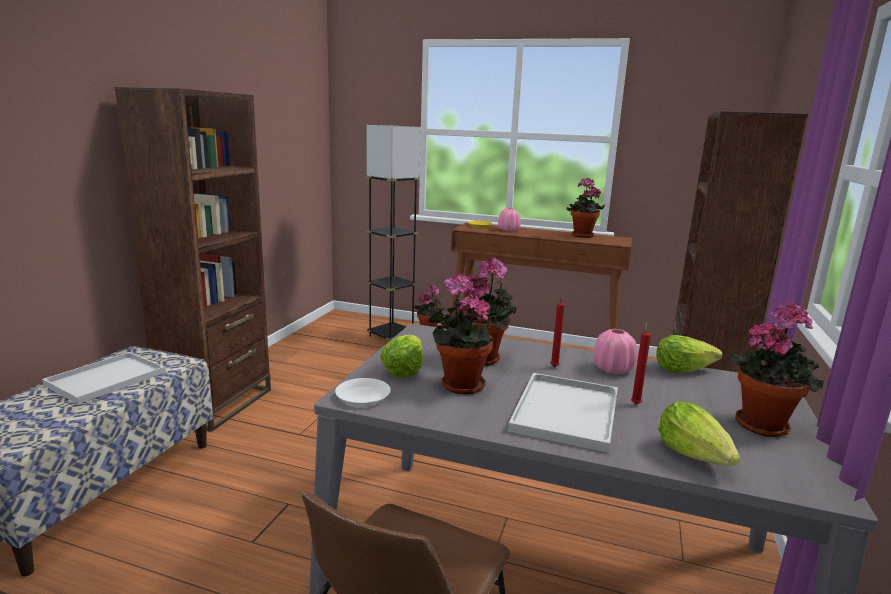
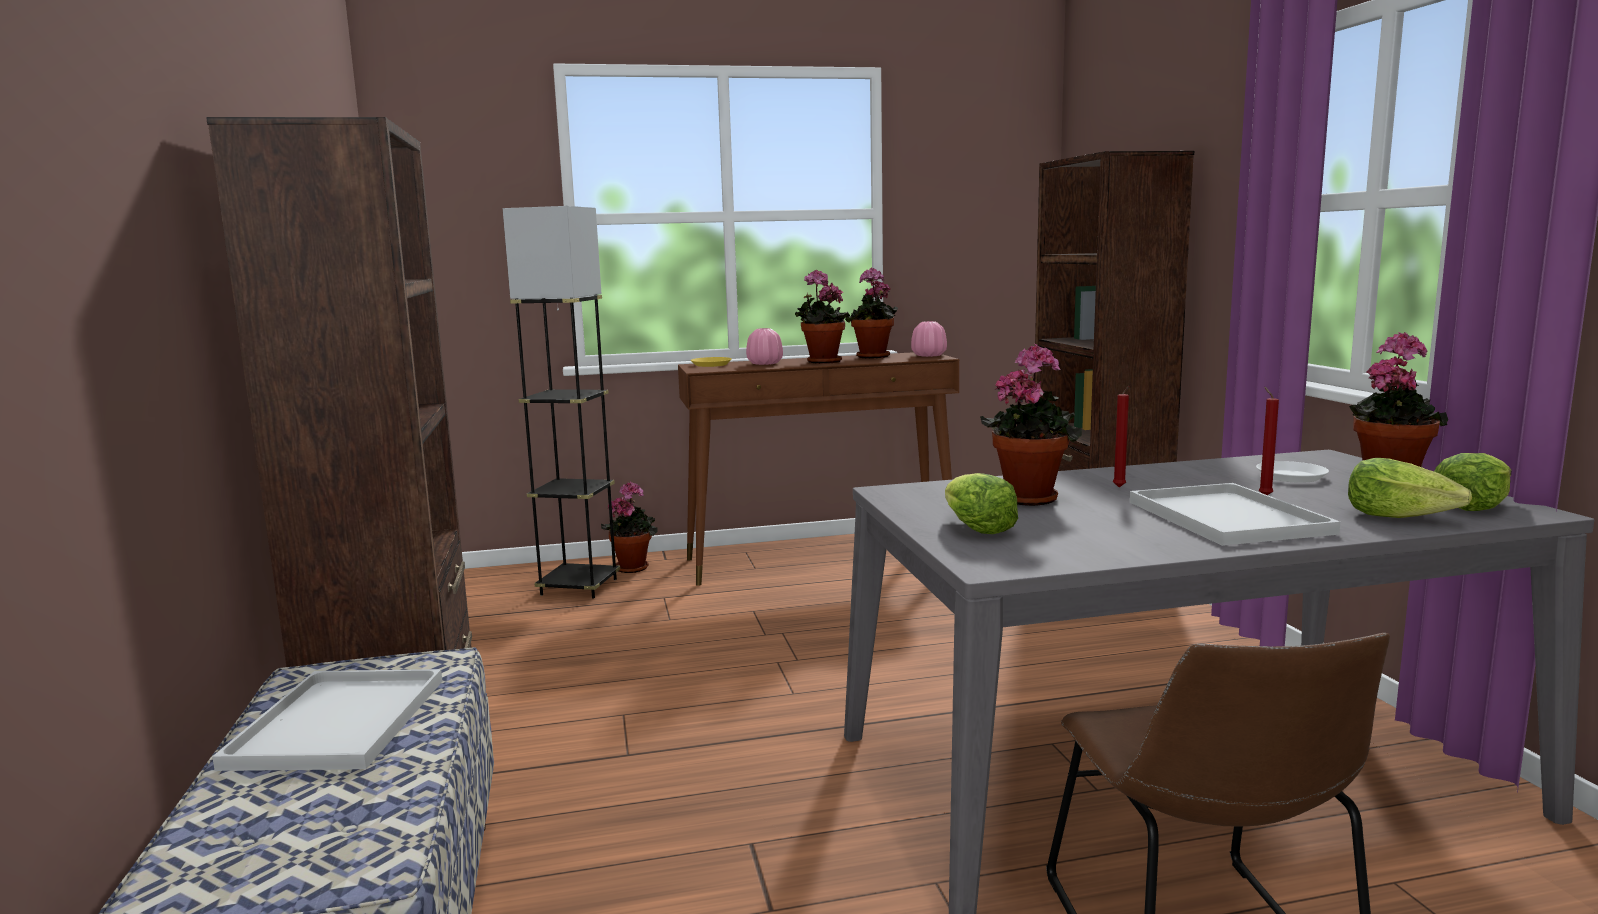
camera: 30 degrees left, 5 degrees down
(363, 396) = (1002, 561): white plate -> white plate (1291, 476)
(458, 385) = (1072, 525): potted plant -> potted plant (821, 362)
(612, 369) = (1174, 476): pink vase -> pink vase (928, 356)
(682, 369) = (1230, 461): lettuce -> lettuce (1472, 505)

